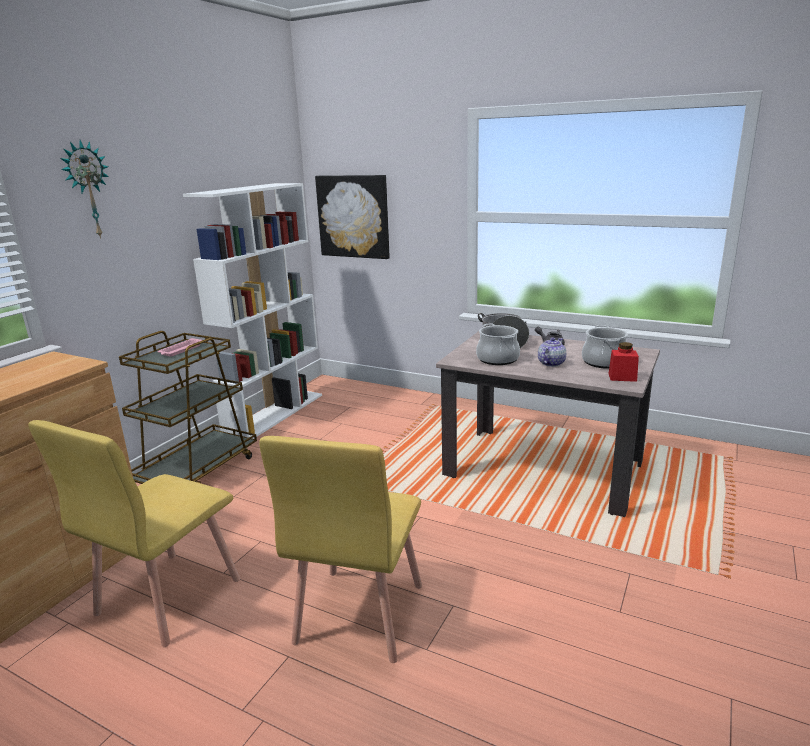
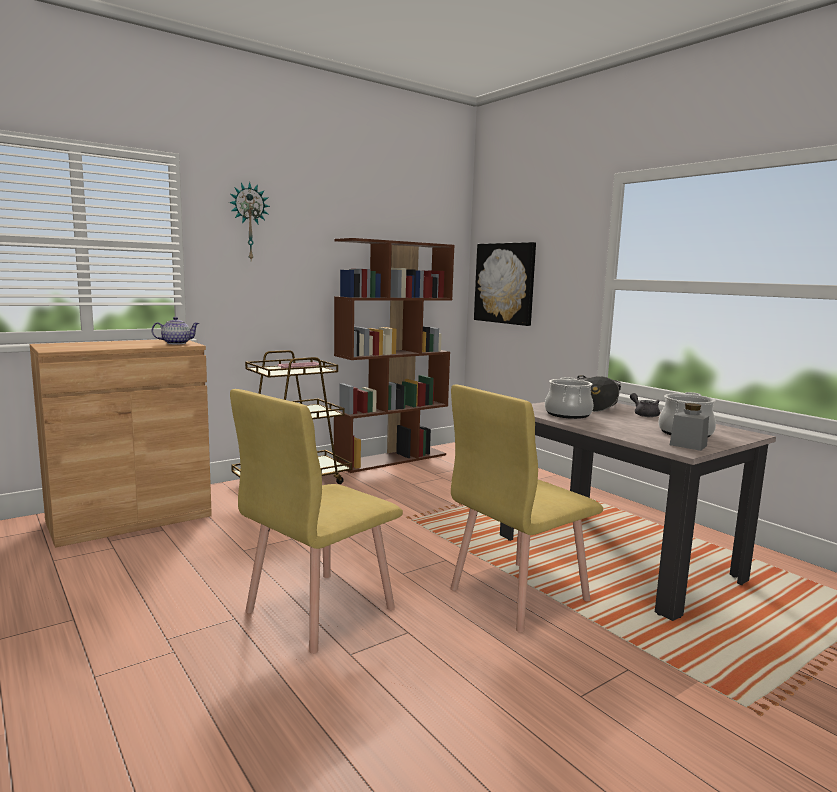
camera: 25 degrees right, 10 degrees down
(167, 596) = (189, 552): yellow chair -> yellow chair (517, 594)
(274, 413) = (391, 459): white bookcase -> brown bookcase
(550, 363) = (620, 425): teapot -> teapot (176, 343)
(622, 377) = (688, 445): red jar -> grey jar

